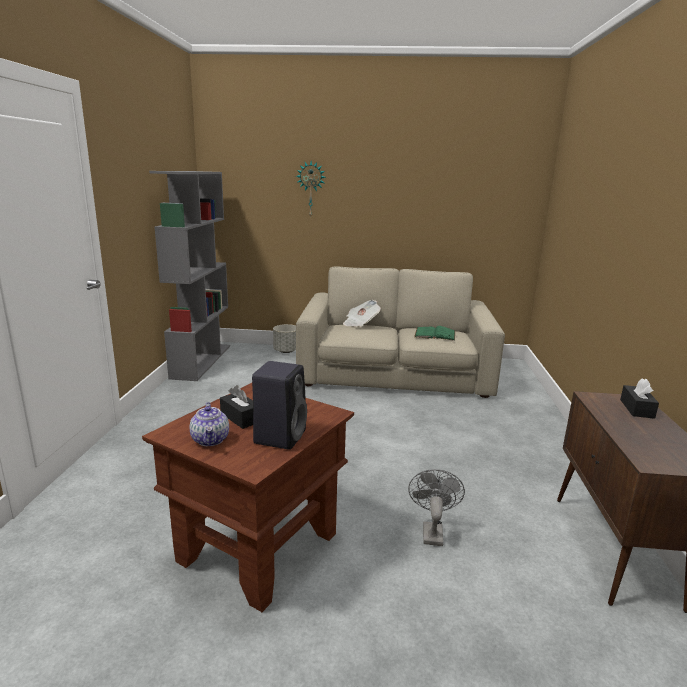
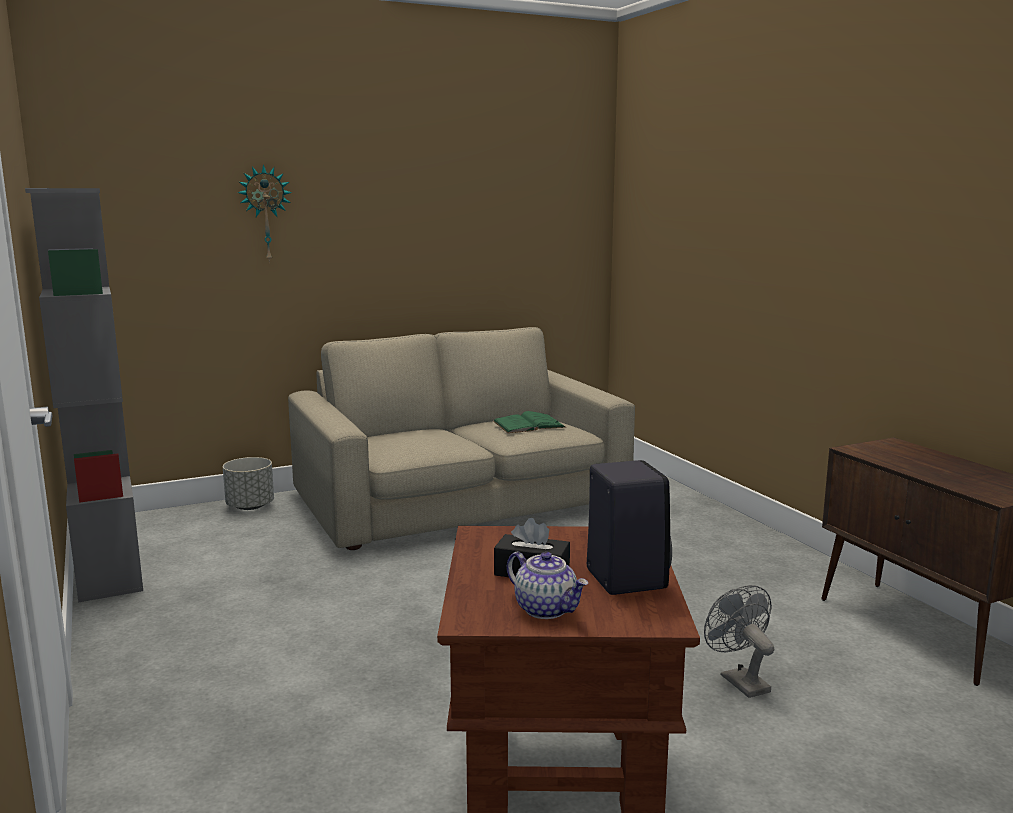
camera: 30 degrees left, 5 degrees down
(360, 323) = (402, 429): newspaper -> none
(636, 409) = (908, 451): black tissue box -> none

